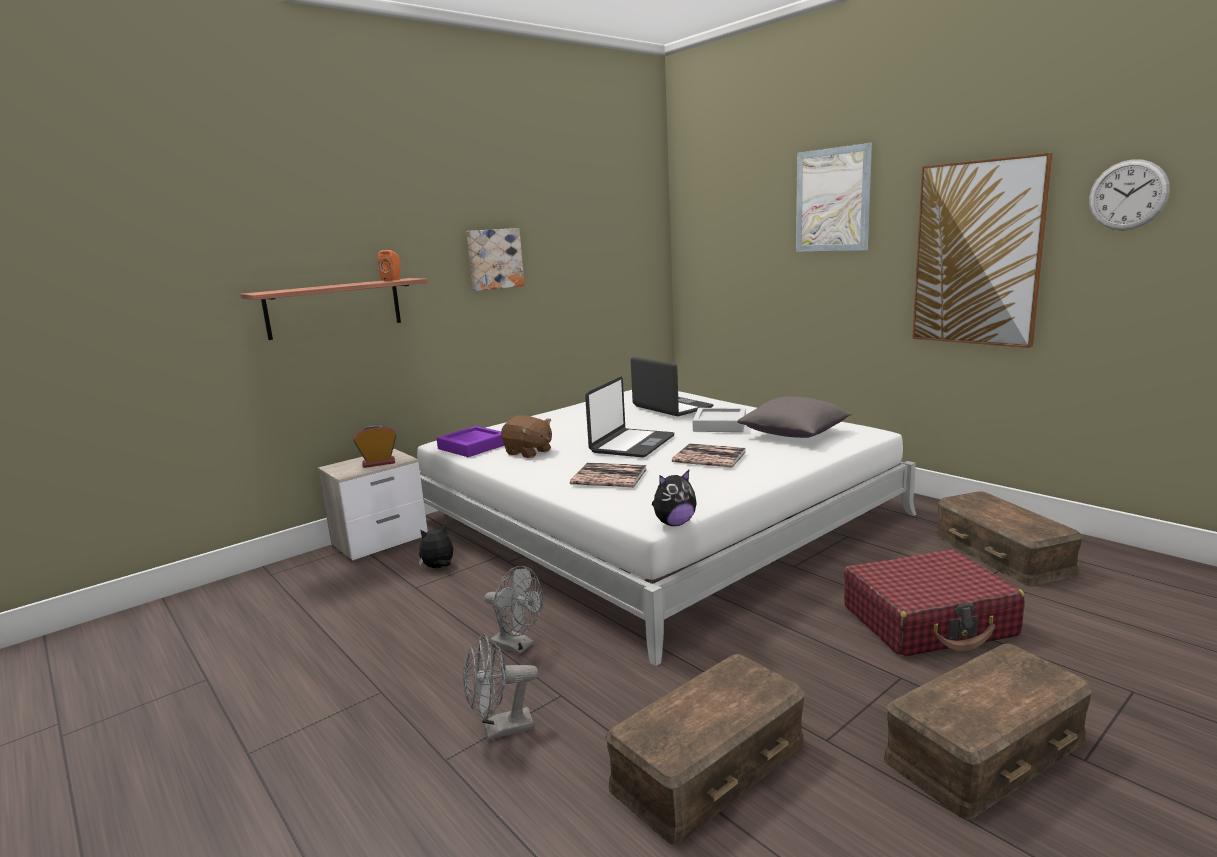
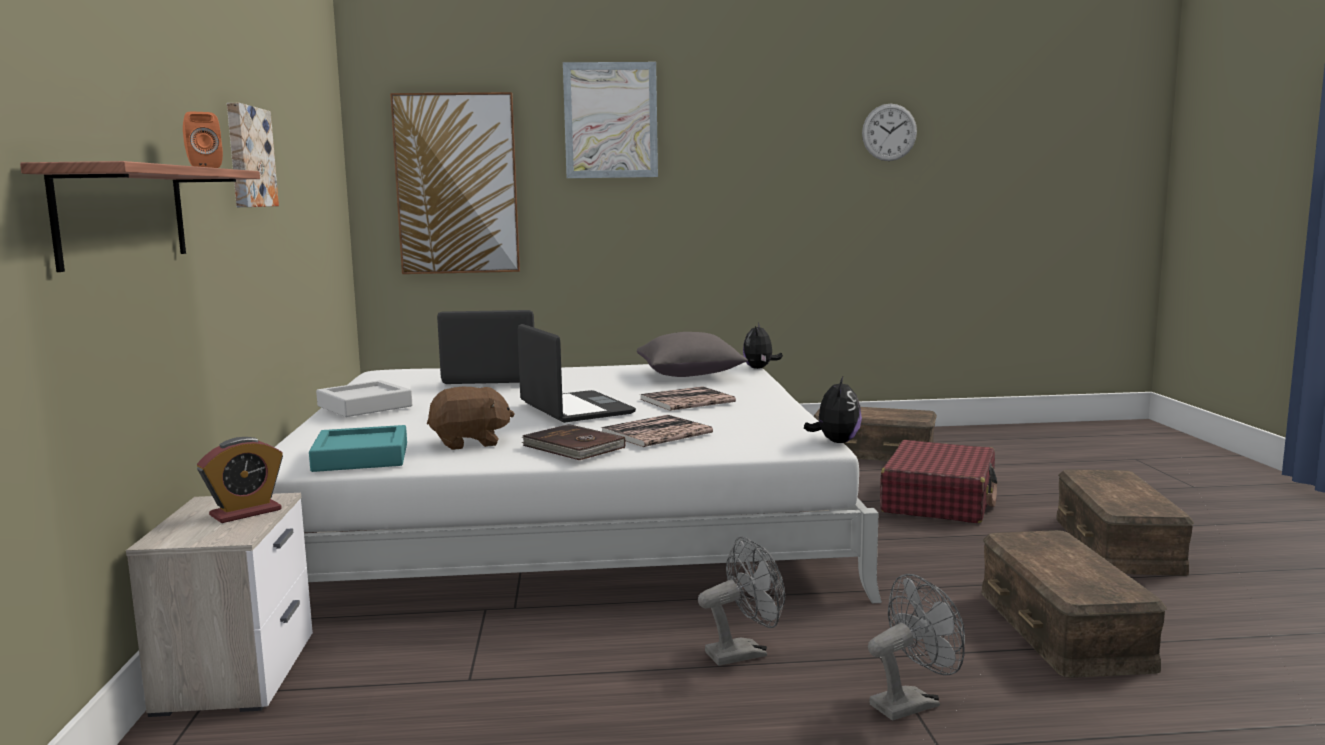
camera: 55 degrees left, 5 degrees down
(379, 463) = (245, 513): alarm clock -> alarm clock turned 150 degrees counterclockwise
(438, 567) = (438, 651): plush toy -> plush toy (760, 368)
(473, 446) = (361, 457): purple tray -> turquoise tray
(500, 729) = (912, 703): grey fan -> grey fan turned 135 degrees counterclockwise
(547, 472) = (573, 447): none -> brown book
(720, 425) = (598, 381): grey tray -> grey tray (364, 406)
(977, 254) = (773, 181): picture -> picture (457, 184)

